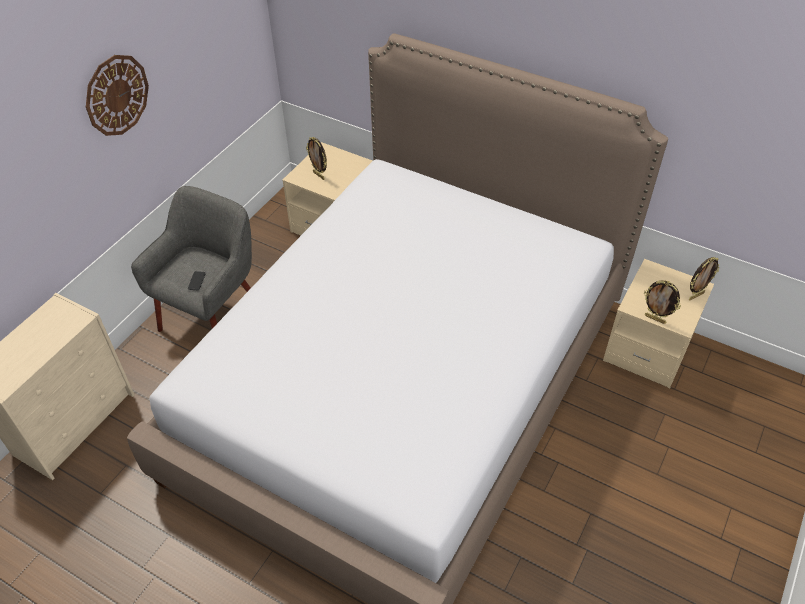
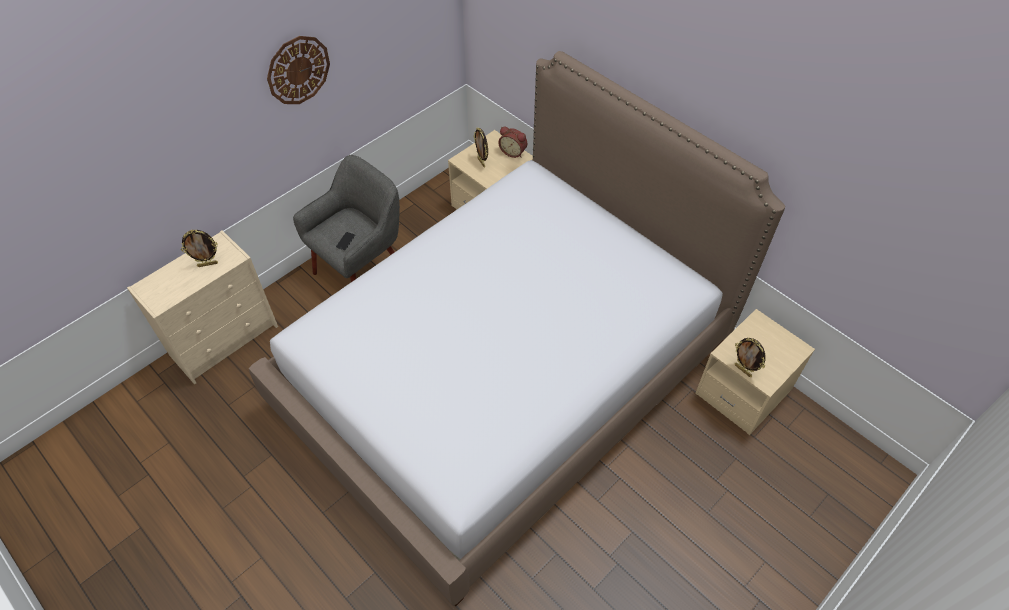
camera: 15 degrees right, 5 degrees up
(349, 159) = (513, 152): none -> alarm clock
(695, 295) = (791, 357): picture frame -> picture frame (208, 264)

